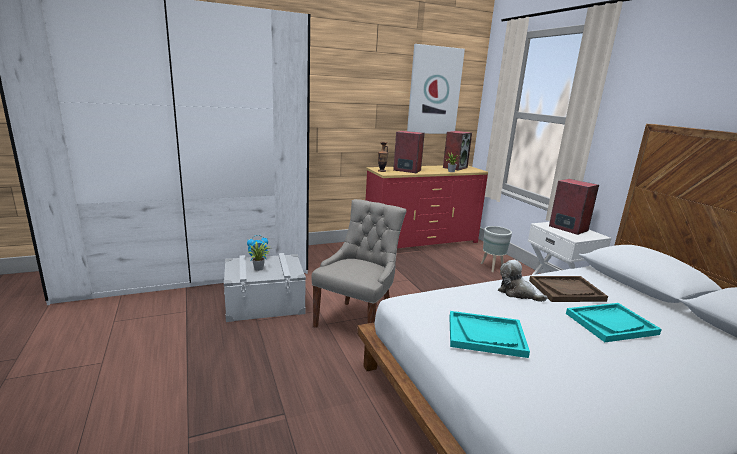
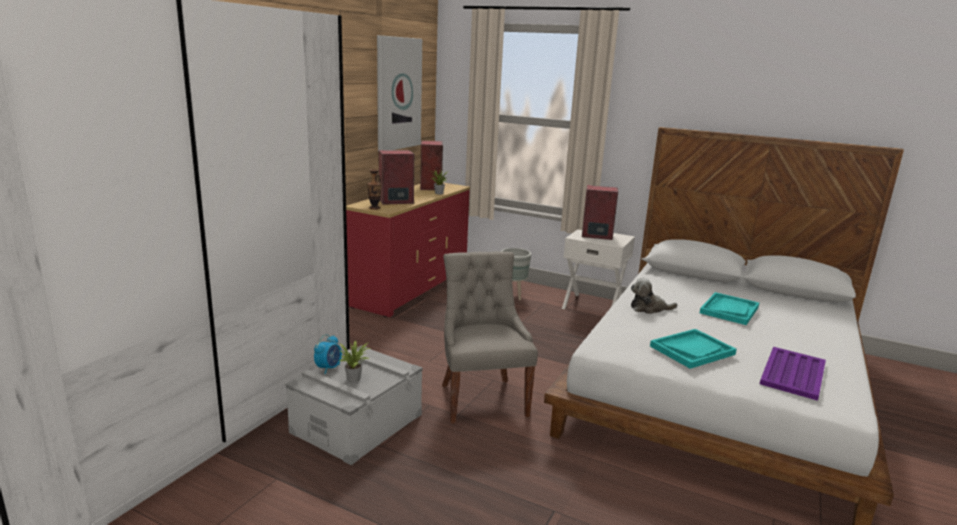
camera: 40 degrees left, 0 degrees up
(566, 290) = (670, 294): brown tray -> none
(572, 404) = (793, 373): none -> purple tray

